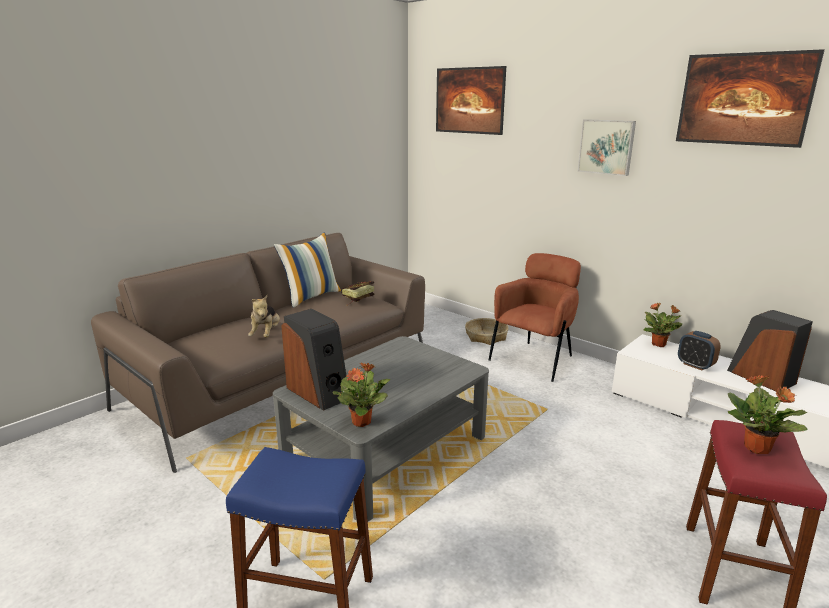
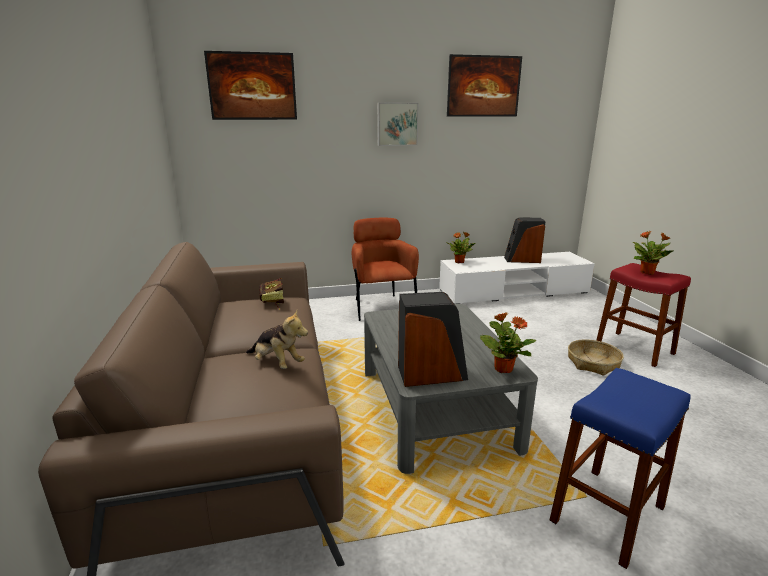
camera: 55 degrees left, 0 degrees up
(311, 296) = (218, 319): pillow -> none
(486, 337) = (322, 308): basket -> basket (593, 363)
(695, 365) = (494, 265): alarm clock -> none

